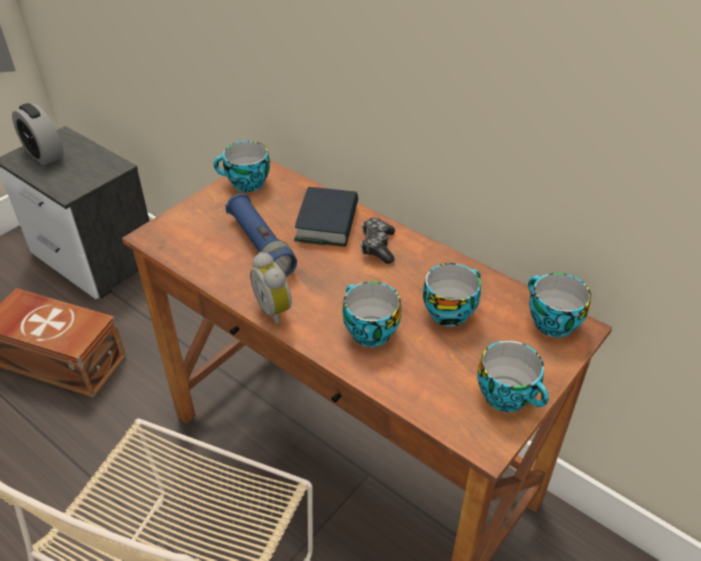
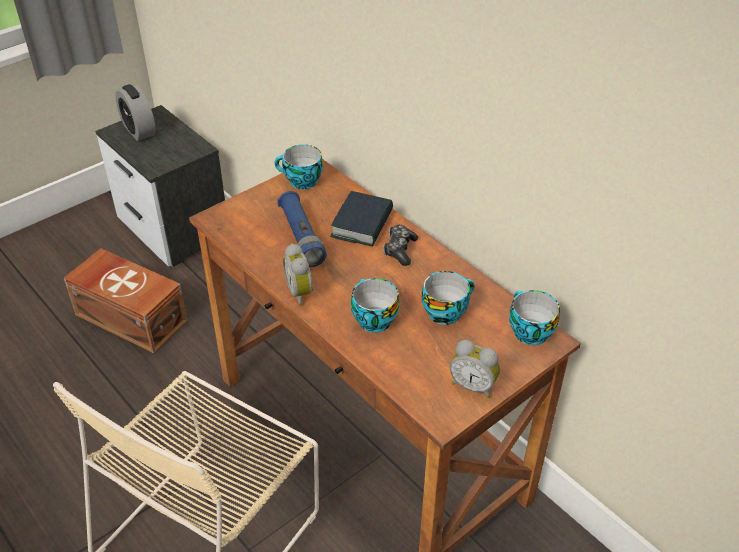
camera: 10 degrees right, 0 degrees up
(509, 396) = (473, 385): cup -> alarm clock

